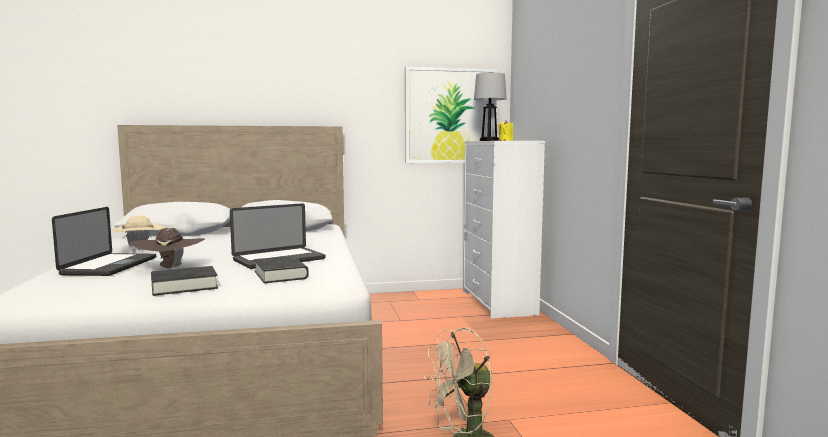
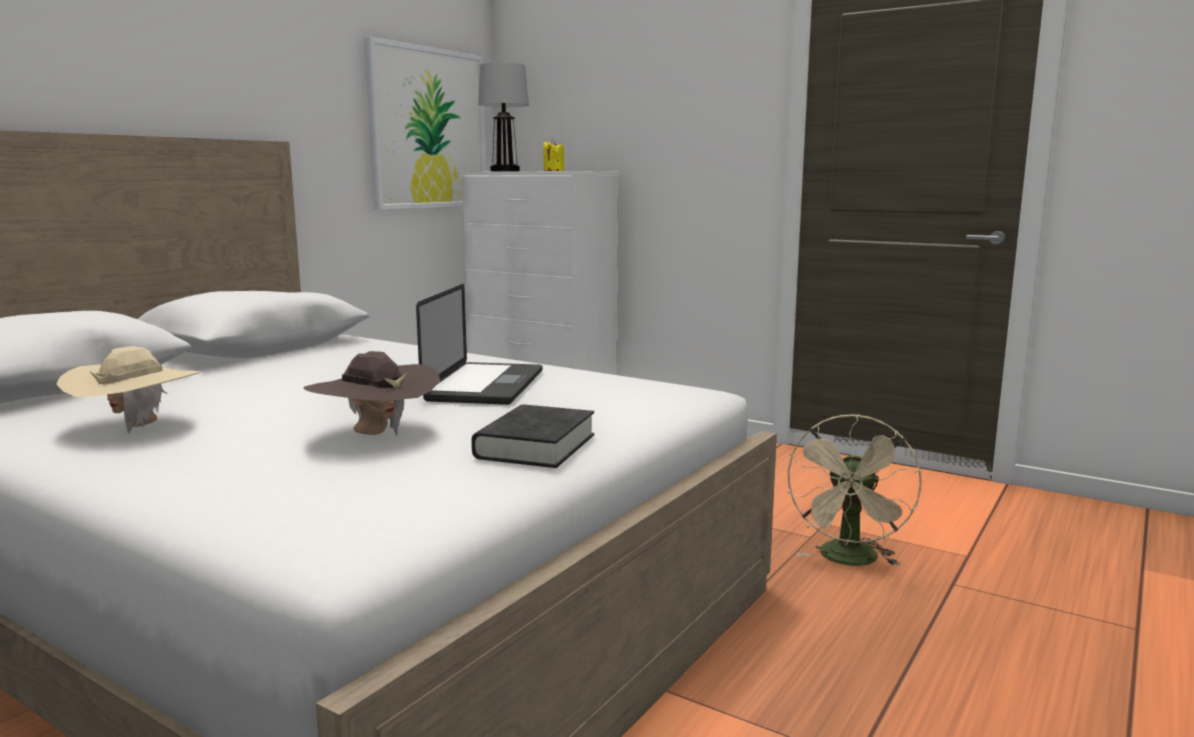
camera: 45 degrees left, 5 degrees up
(110, 266) = (231, 461): laptop -> none
(280, 275) = (586, 401): black book -> none

